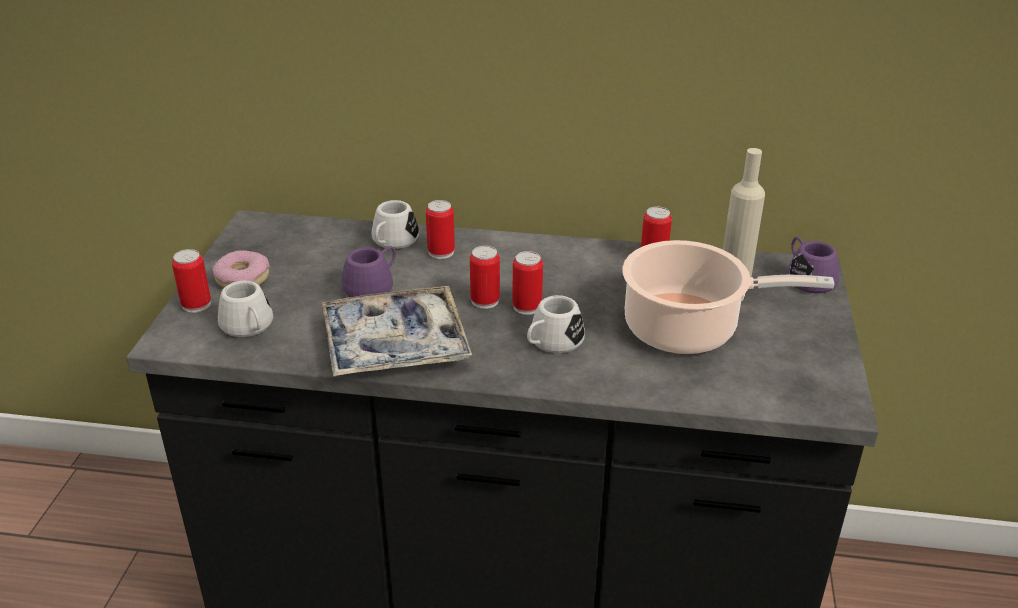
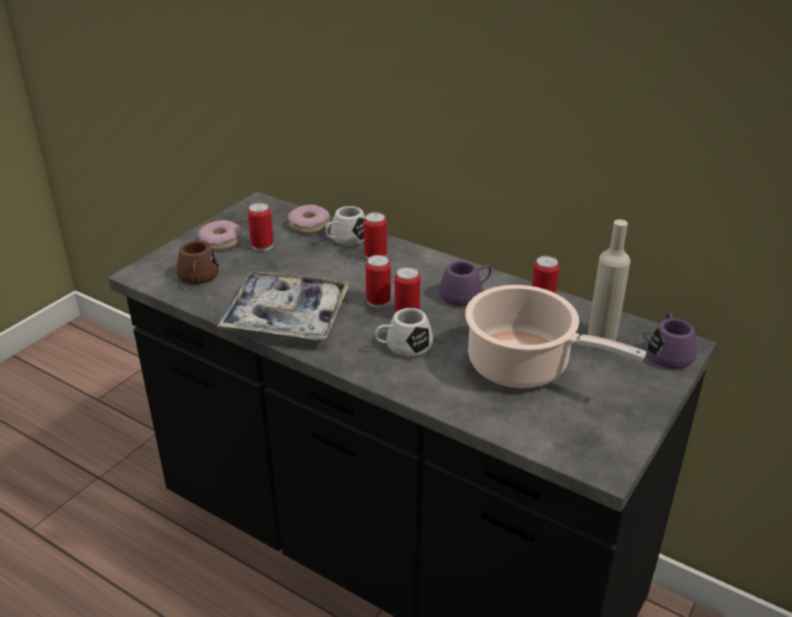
camera: 25 degrees right, 0 degrees up
(196, 304) = (177, 253): can -> can (262, 245)
(249, 327) = (198, 278): white mug -> brown mug
(336, 235) = (309, 225): none -> donut
(373, 285) = (305, 269): purple mug -> purple mug (465, 294)

